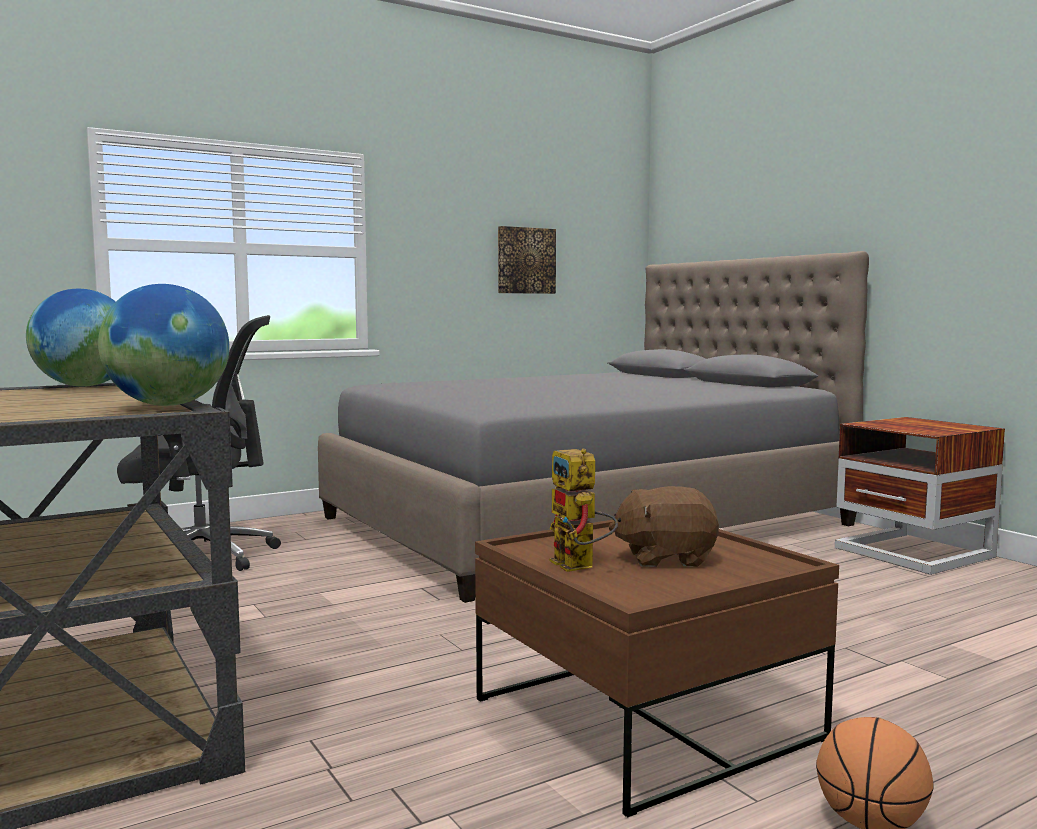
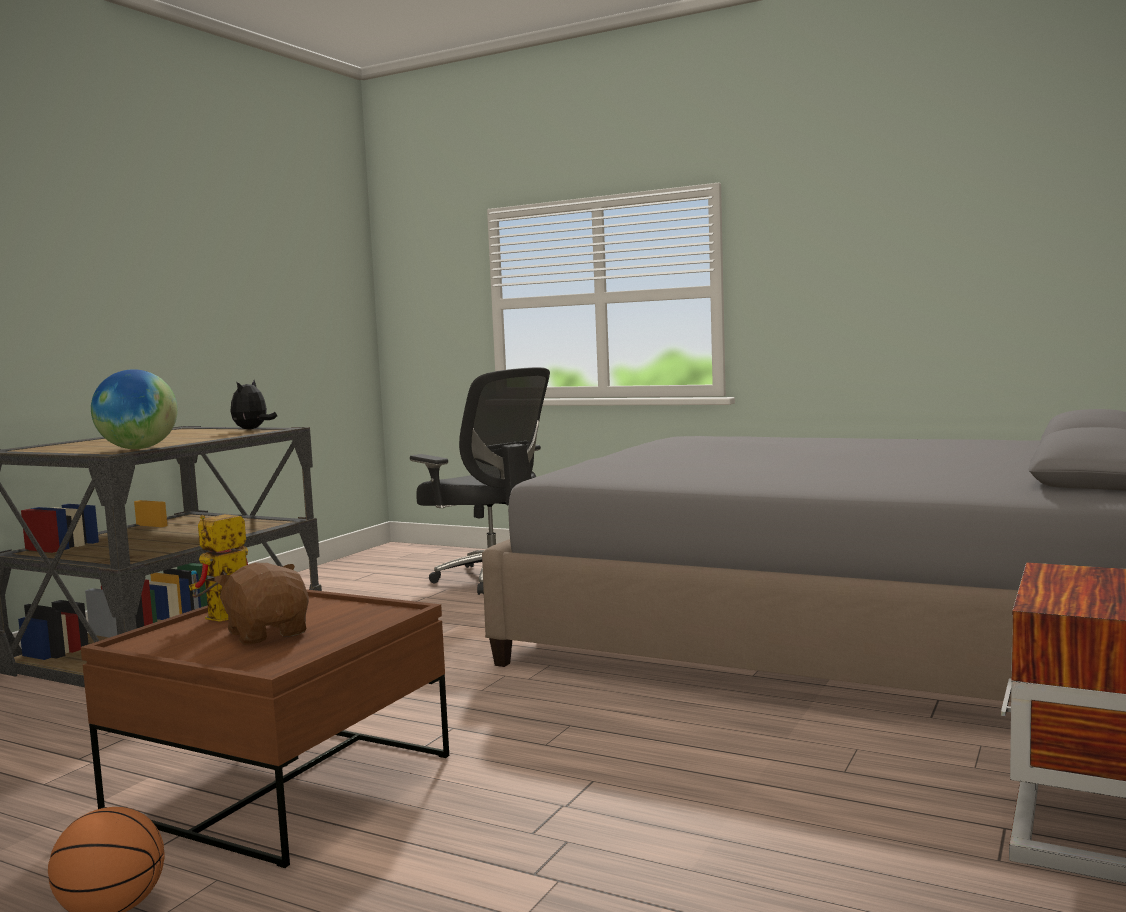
camera: 60 degrees right, 0 degrees up
(85, 386) = (252, 429): globe -> plush toy
(525, 260) = (944, 280): picture -> none

